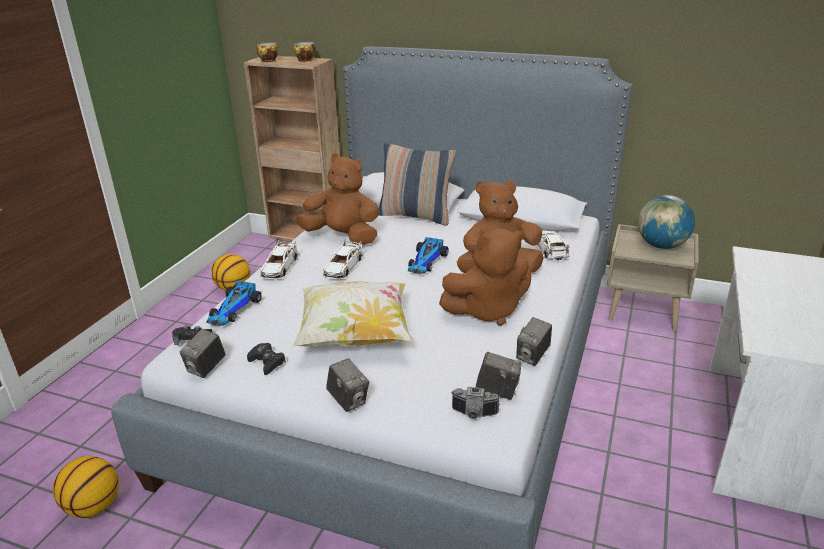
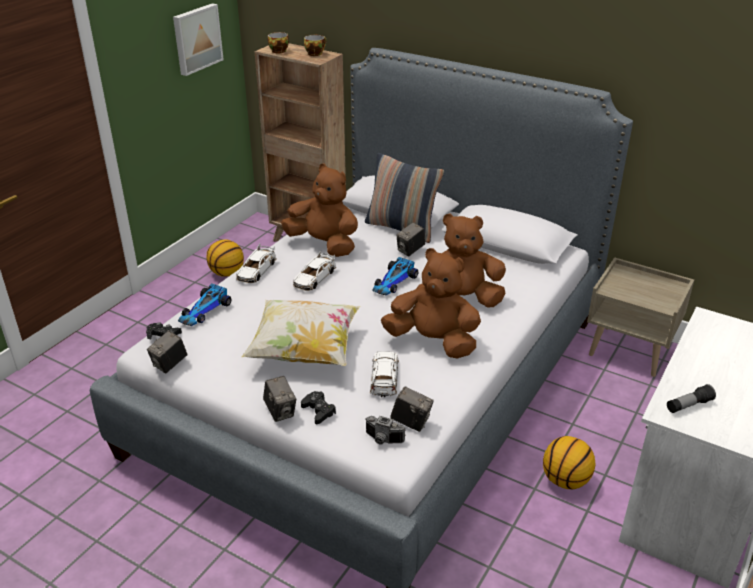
camera: 10 degrees right, 5 degrees up
(93, 507) = (71, 466): basketball -> basketball (565, 480)
(183, 53) = (196, 38): none -> picture
(267, 362) = (221, 366): black game controller -> black game controller (318, 411)
(487, 310) = (433, 342): brown plush toy -> brown plush toy turned 150 degrees counterclockwise
(532, 356) = (456, 393): camera -> camera (410, 250)
(550, 249) = (520, 283): white toy car -> white toy car (384, 378)
(661, 246) = (650, 288): globe -> none
(781, 332) = (688, 405): none -> flashlight

